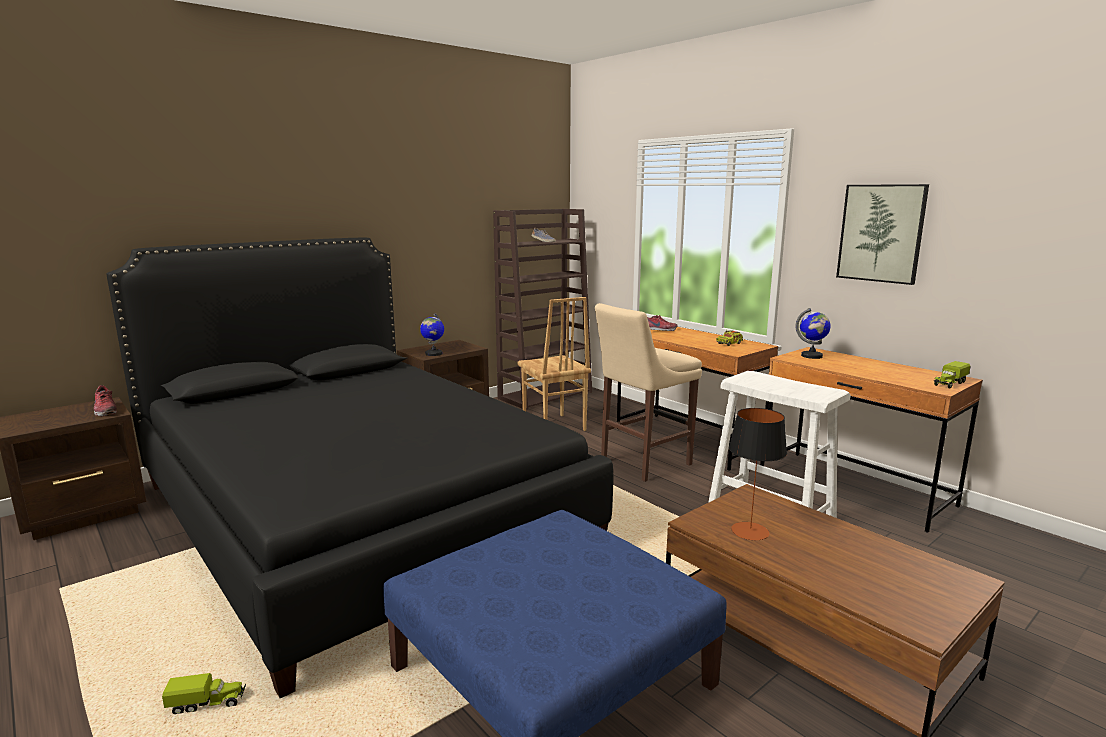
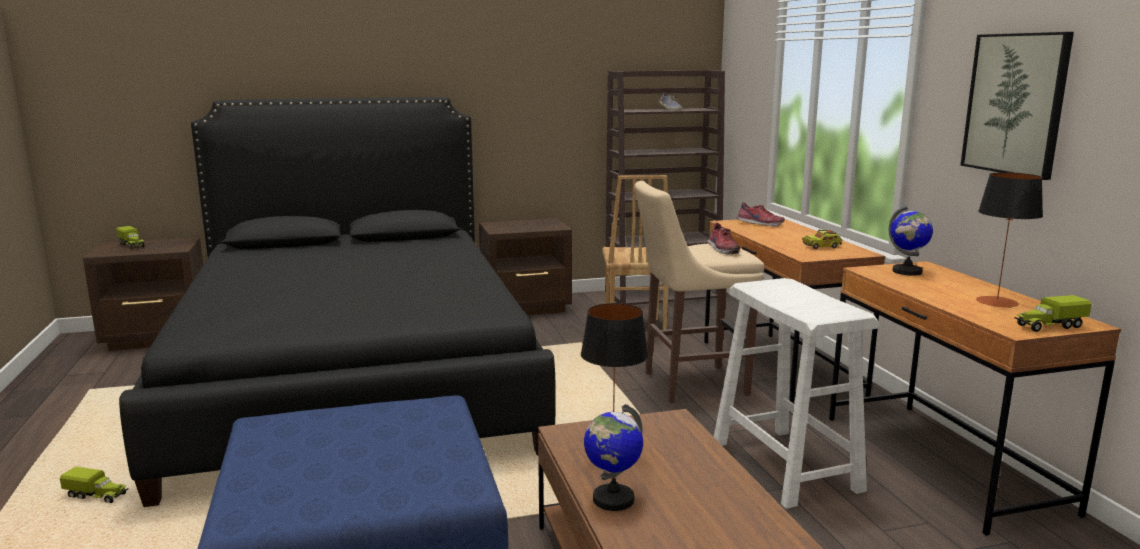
camera: 25 degrees right, 0 degrees up
(44, 416) = (132, 245): none -> toy truck
(104, 410) = (175, 246): shoe -> shoe (721, 249)
(433, 354) = (508, 229): globe -> globe (612, 499)
(896, 371) = (997, 302): none -> table lamp

